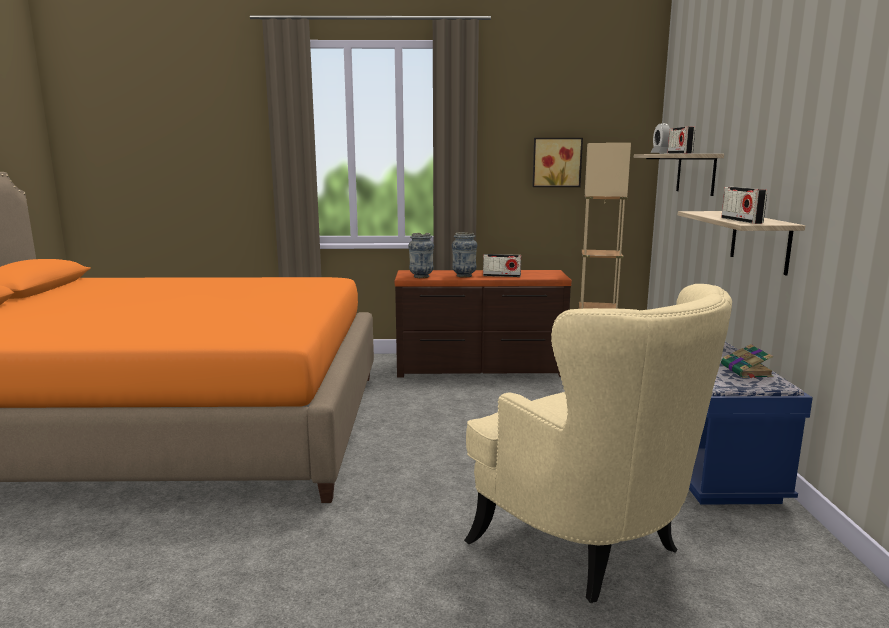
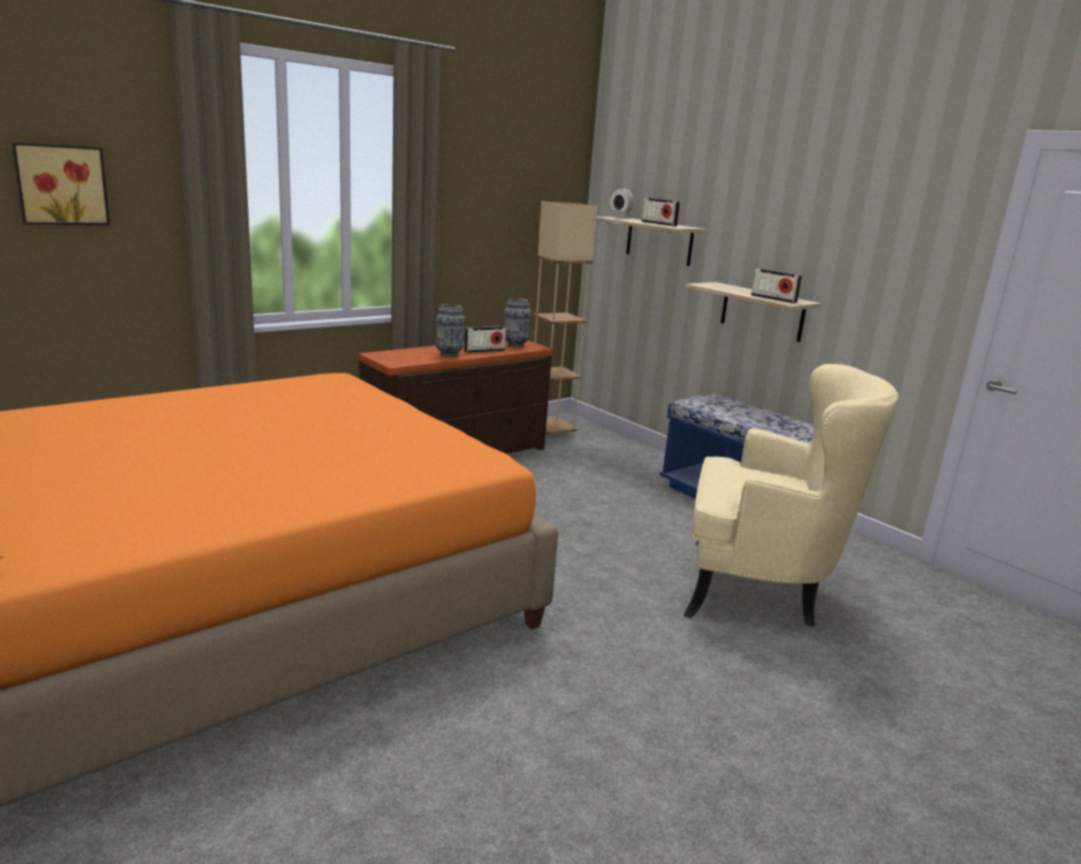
camera: 40 degrees left, 5 degrees up
(421, 277) = (408, 360): vase -> vase (515, 345)
(556, 162) = (504, 219): picture -> picture (62, 185)
(747, 371) = (791, 423): book -> none

